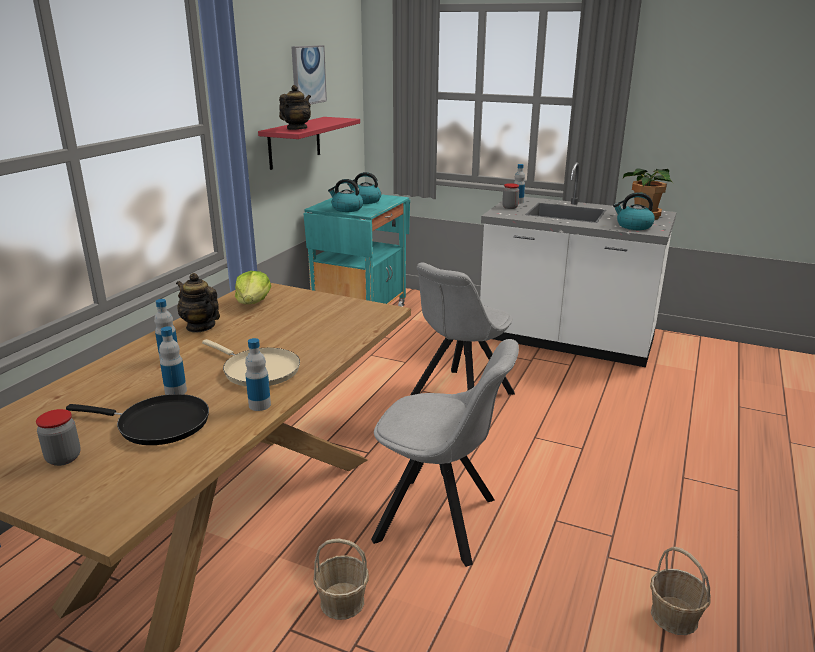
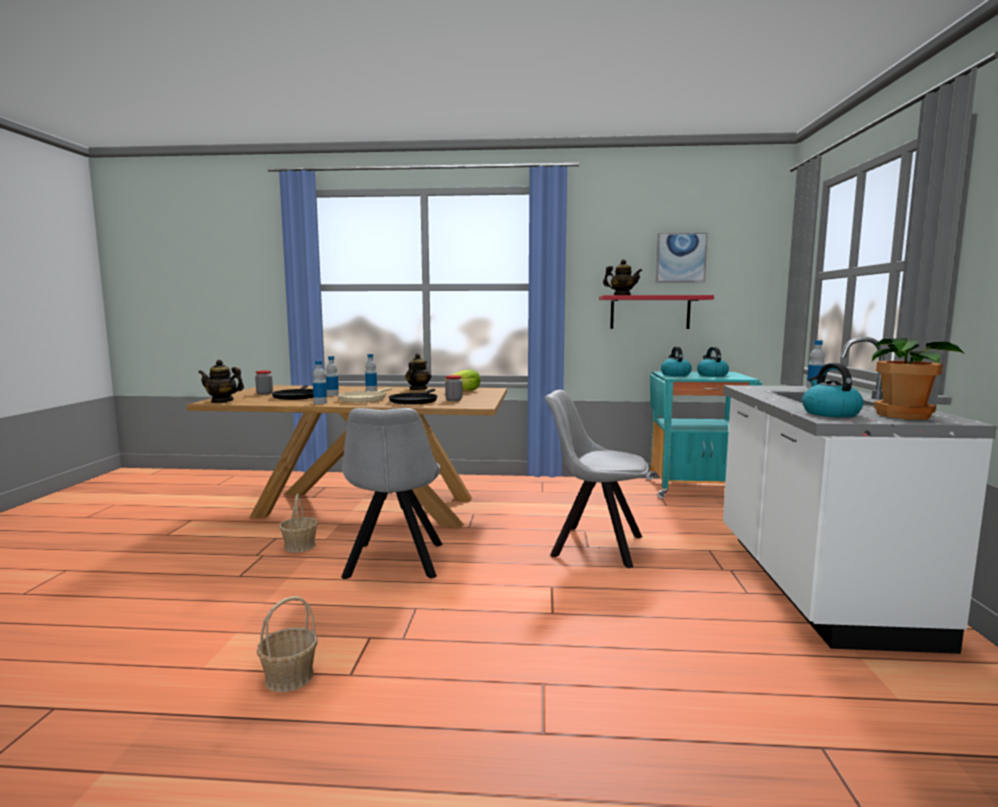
camera: 70 degrees right, 15 degrees down
(118, 507) = (222, 401): none -> teapot
(313, 340) = (414, 401): none -> black frying pan
(510, 207) = (781, 387): jar -> jar (453, 400)

